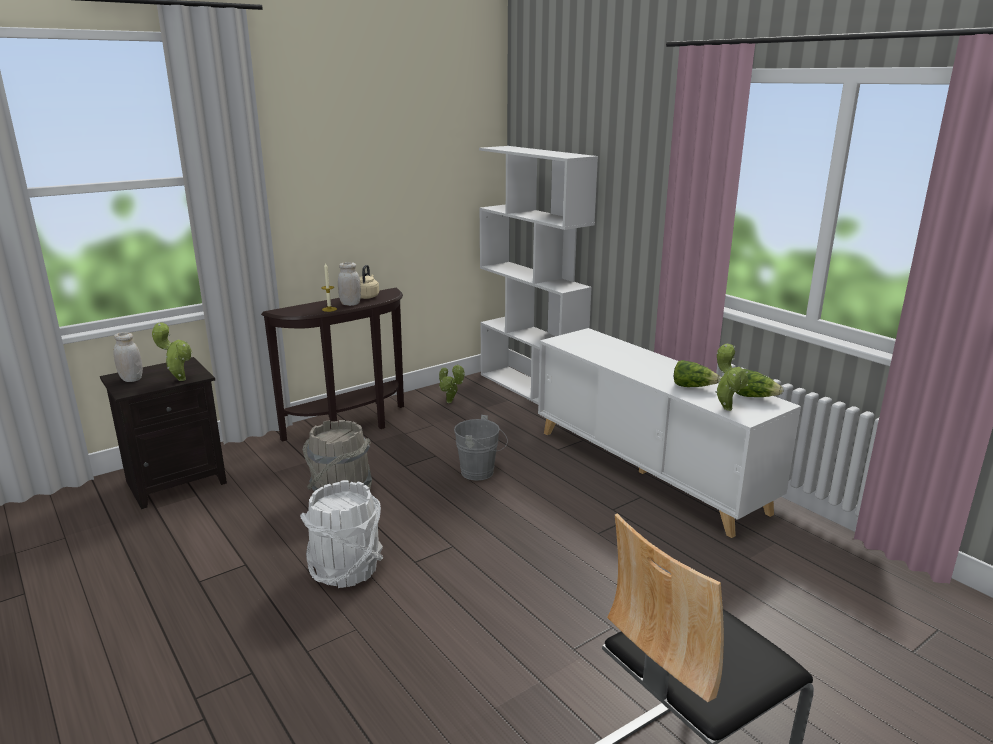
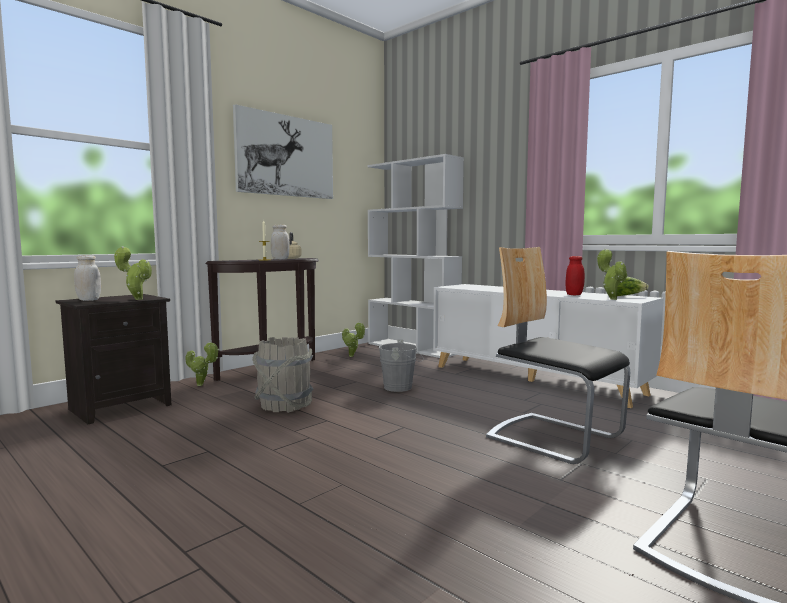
camera: 10 degrees left, 15 degrees down
(265, 448) = (202, 385): none -> potted plant
(346, 569) = (312, 447): white bucket -> none
(362, 156) = (286, 156): none -> picture
(606, 582) = (554, 437): none -> chair
(693, 387) = (574, 294): lettuce -> red jar

